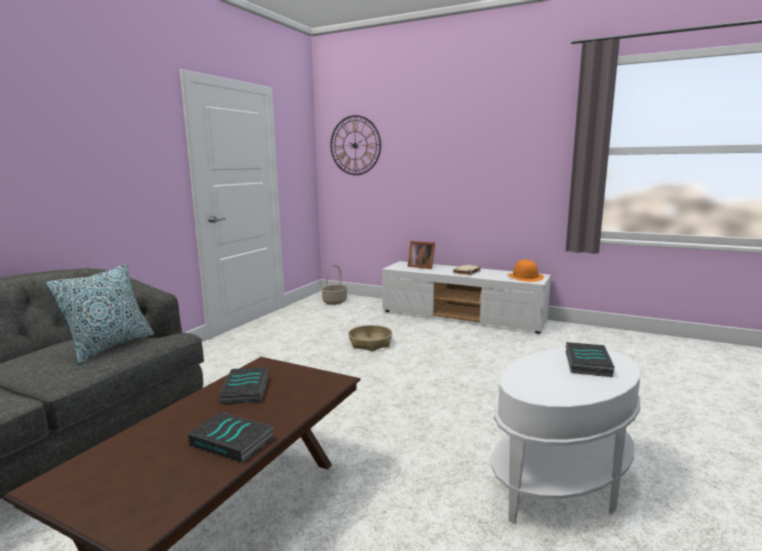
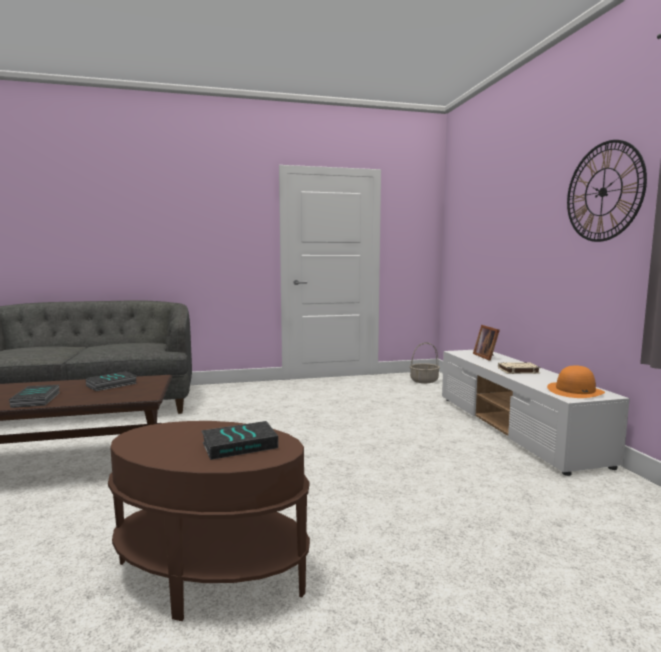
camera: 50 degrees right, 5 degrees down
(110, 346) = (133, 348): pillow -> none
(355, 145) = (465, 219): wall clock -> wall clock (603, 192)
(370, 343) = (366, 417): basket -> none
(561, 482) = (211, 574): white side table -> brown side table

